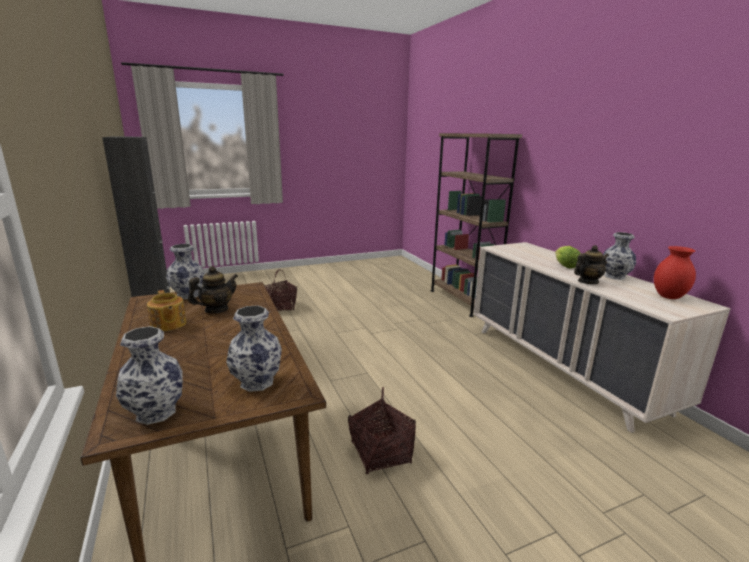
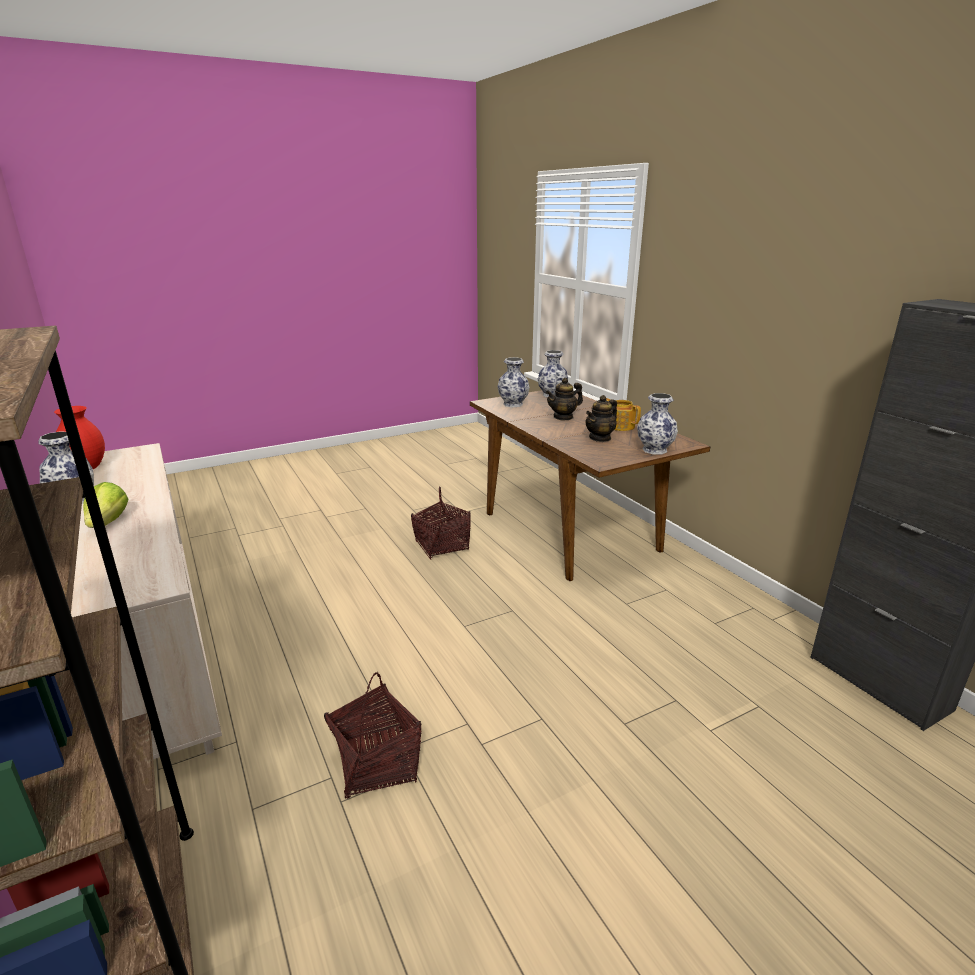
camera: 175 degrees right, 5 degrees up
(281, 307) = (744, 828): basket -> basket (376, 764)
(587, 282) = (144, 487): teapot -> teapot (563, 417)

